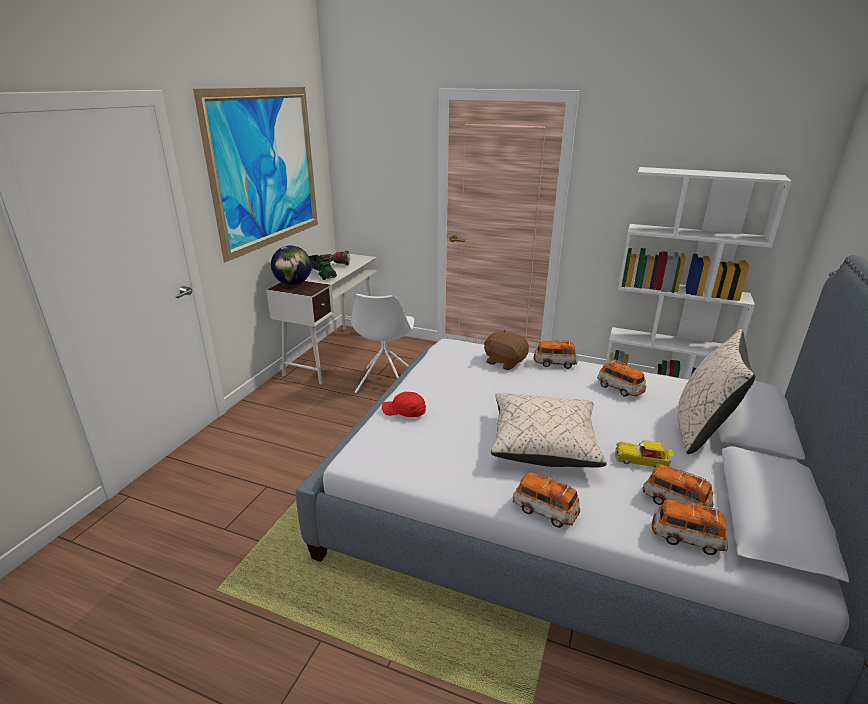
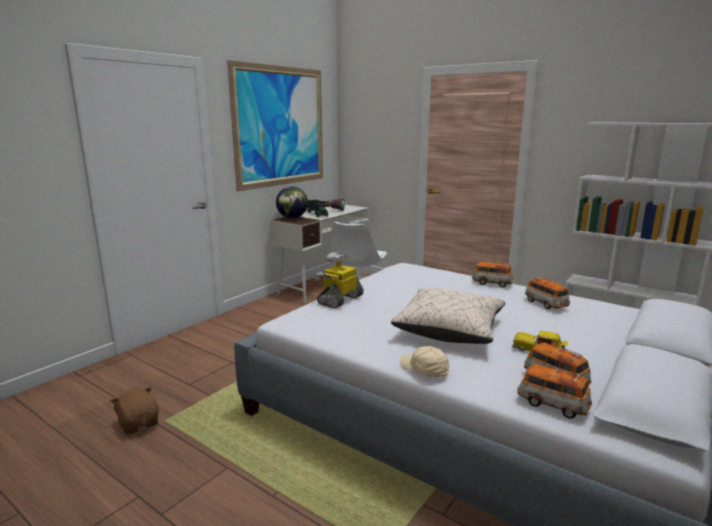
camera: 15 degrees right, 10 degrees down
(404, 412) = (340, 300): red cap -> toy robot
(505, 362) = (446, 279): brown plush toy -> brown plush toy (139, 424)
(544, 511) = (424, 370): toy car -> beige cap
(701, 429) = (614, 337): beige pillow -> none

